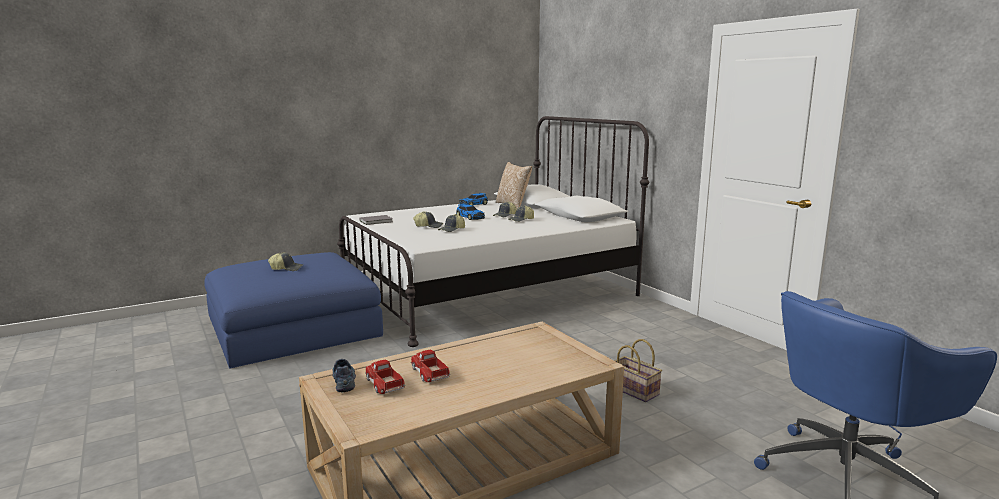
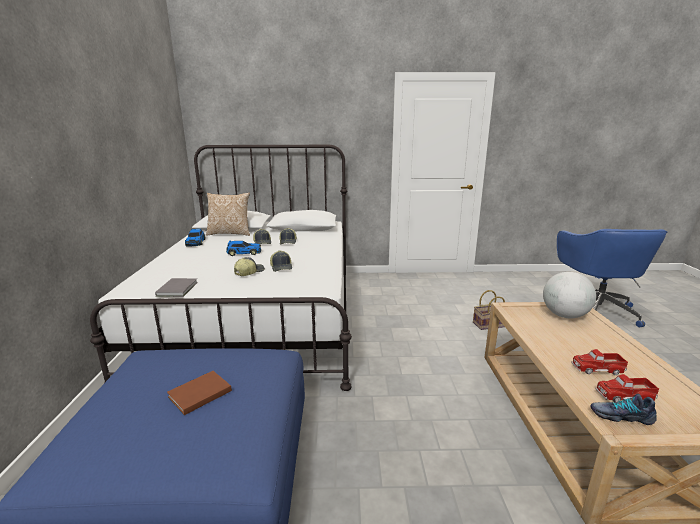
camera: 60 degrees left, 5 degrees up
(287, 268) = (198, 394): cap -> brown book
(555, 356) = (564, 315): none -> globe

